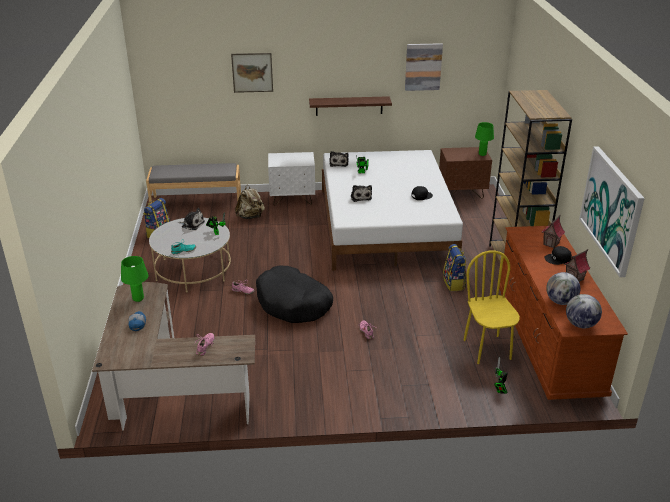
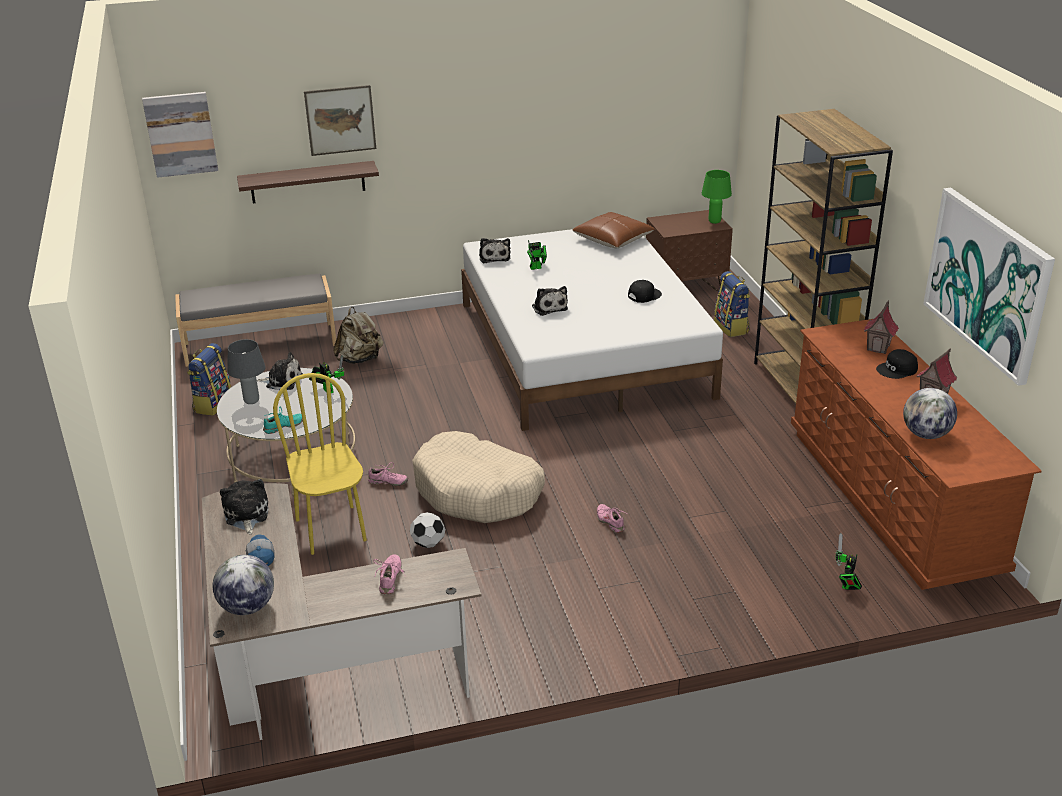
camera: 10 degrees left, 0 degrees up
(138, 299) = (246, 515): green table lamp -> plush toy
(170, 234) = (251, 401): none -> grey table lamp
(254, 330) = (428, 543): none -> football
(292, 199) = (419, 323): white nightstand -> none
(293, 303) = (478, 492): black dog bed -> beige dog bed
(349, 106) = (500, 162): shelf -> shelf (307, 182)
(415, 159) = (613, 239): none -> brown pillow
(423, 66) = (613, 89): picture -> picture (181, 134)
(454, 284) = (721, 429): backpack -> backpack (731, 327)
(487, 349) = (806, 525): yellow chair -> yellow chair (331, 530)
(580, 324) = (968, 466): globe -> globe (247, 607)

